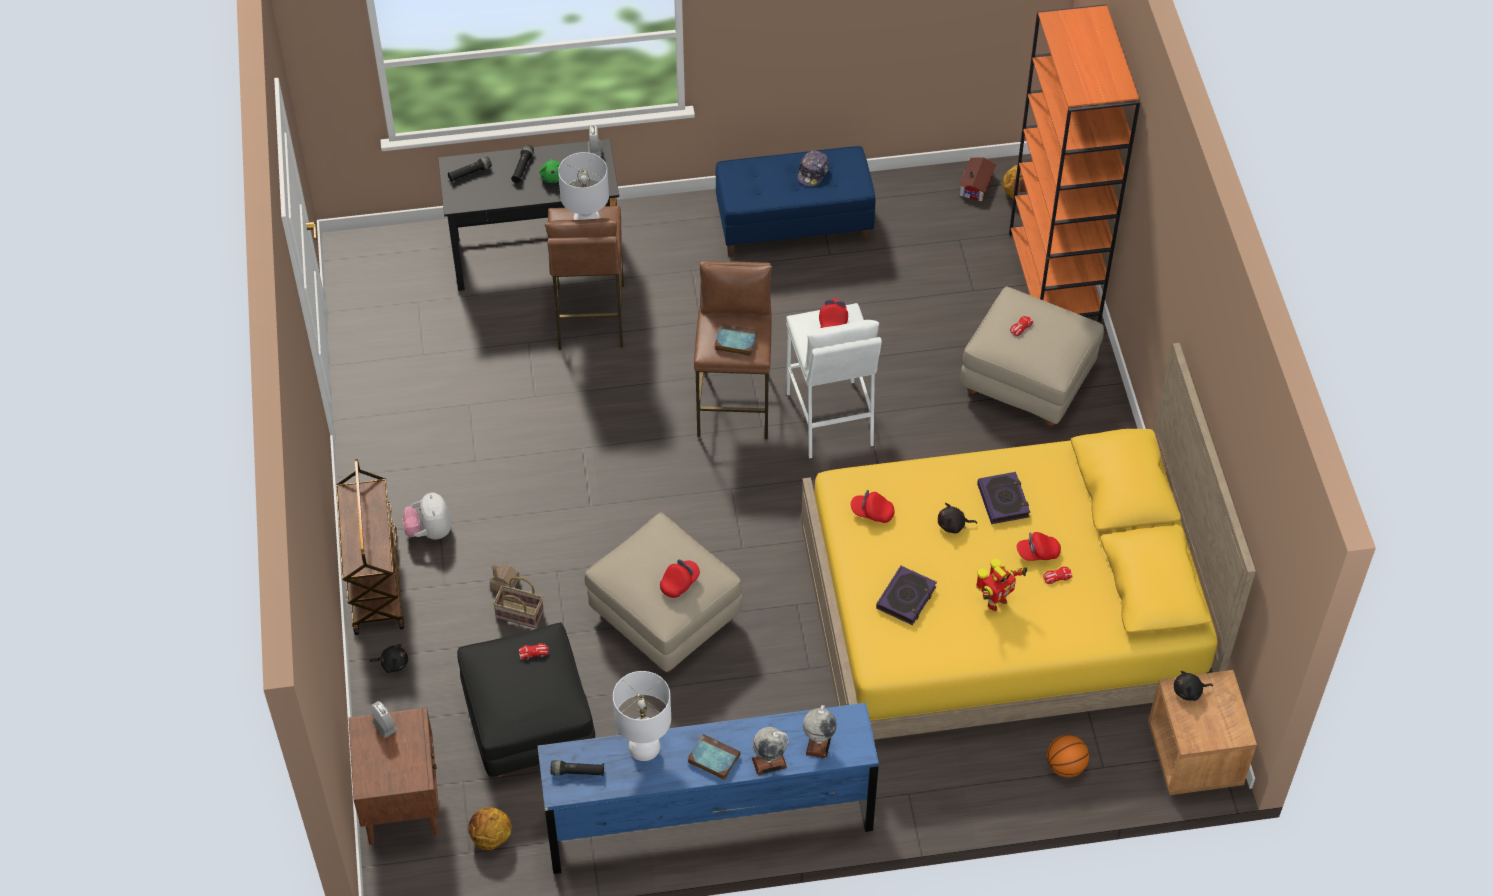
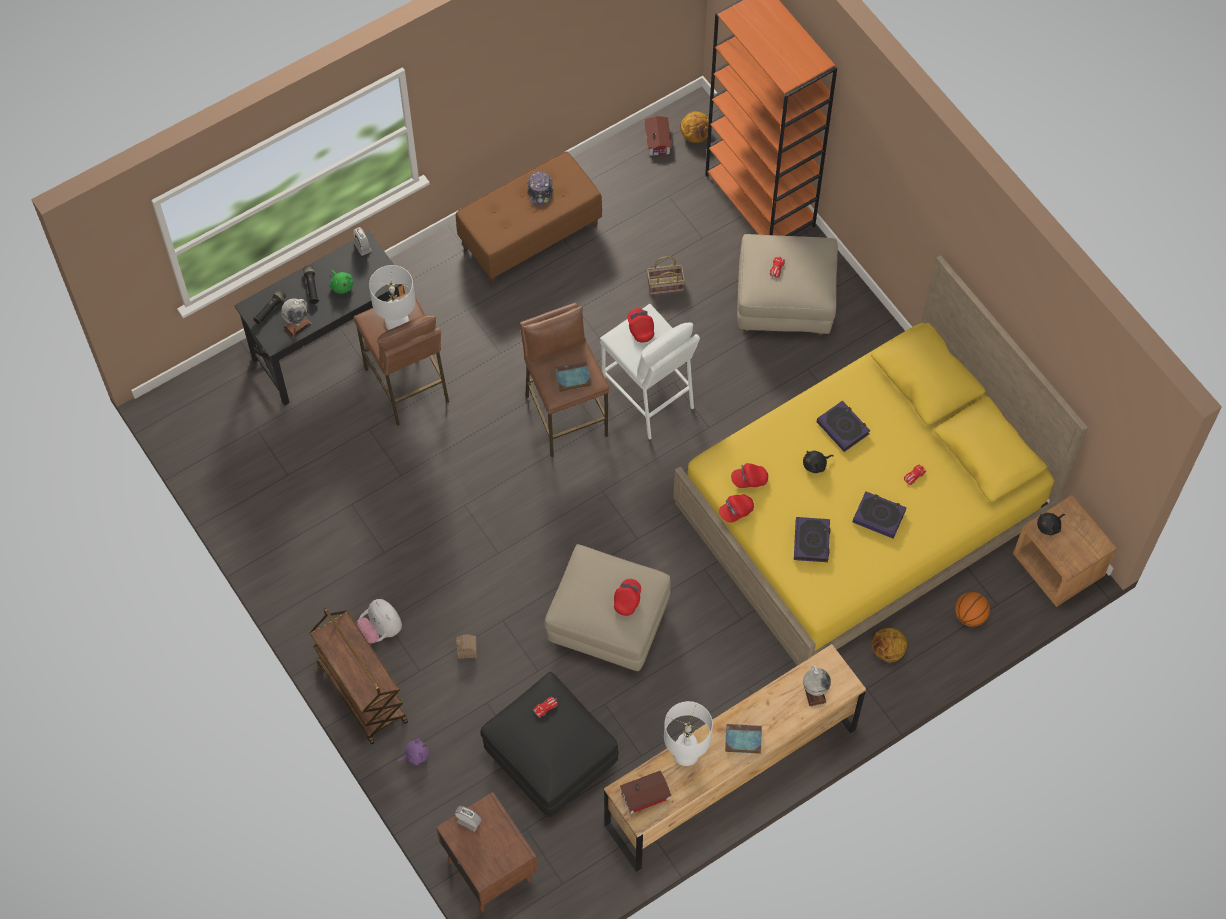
camera: 25 degrees left, 10 degrees up
(393, 663) = (415, 755): black plush toy -> purple plush toy
(490, 838) = (572, 865): basketball -> basketball (887, 651)
(518, 614) = (492, 670): basket -> basket (664, 286)
(577, 772) = (647, 796): black flashlight -> toy house
(709, 821) = (730, 777): blue dresser -> brown dresser
(769, 762) = (786, 724): globe -> globe (297, 325)
(794, 225) = (530, 235): blue bench -> brown bench
(995, 602) = (879, 516): toy robot -> book
(1037, 553) = (890, 461): red cap -> red cap (736, 511)

